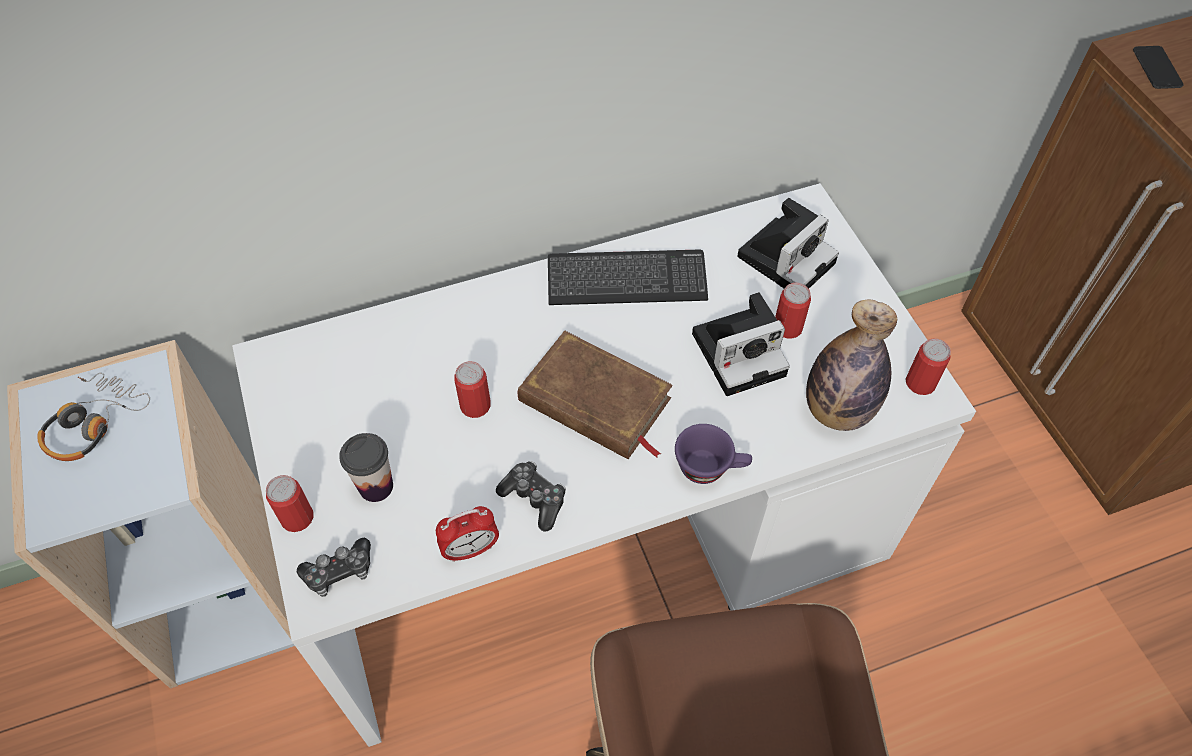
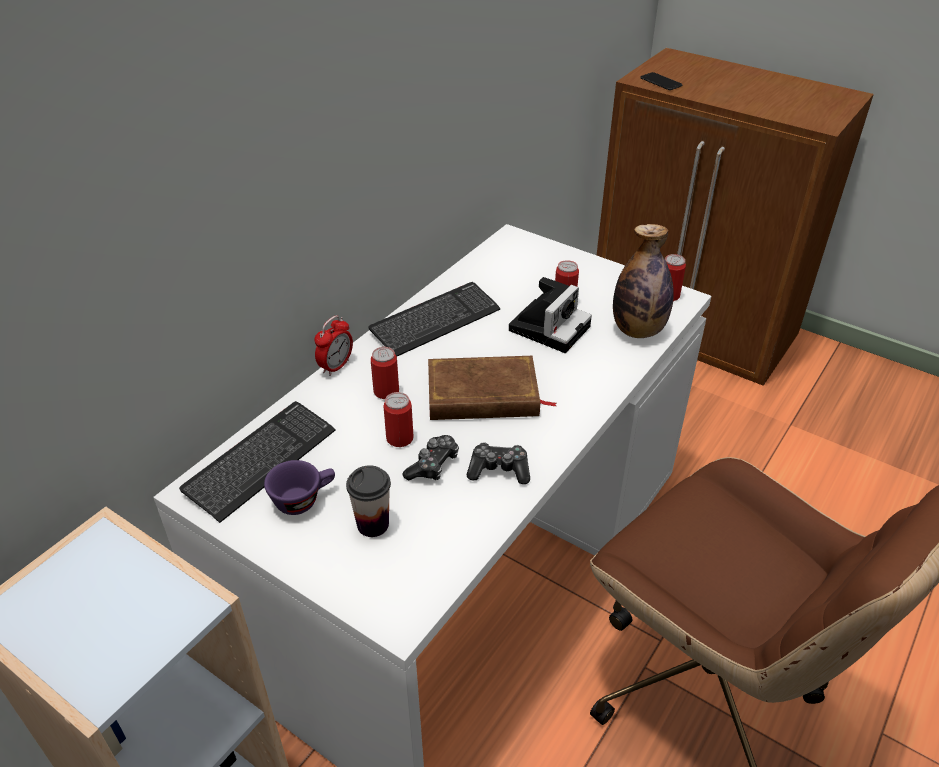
camera: 35 degrees left, 15 degrees down
(93, 423) = (80, 600): headphones -> none
(297, 517) = (327, 578): can -> can (386, 391)
(339, 359) = (261, 461): none -> keyboard
(339, 572) = (398, 593): game controller -> game controller (433, 465)
(471, 549) = (485, 523): alarm clock -> alarm clock (336, 366)
(710, 467) = (595, 394): purple cup -> purple cup (303, 499)
(787, 257) = (526, 267): camera -> none

